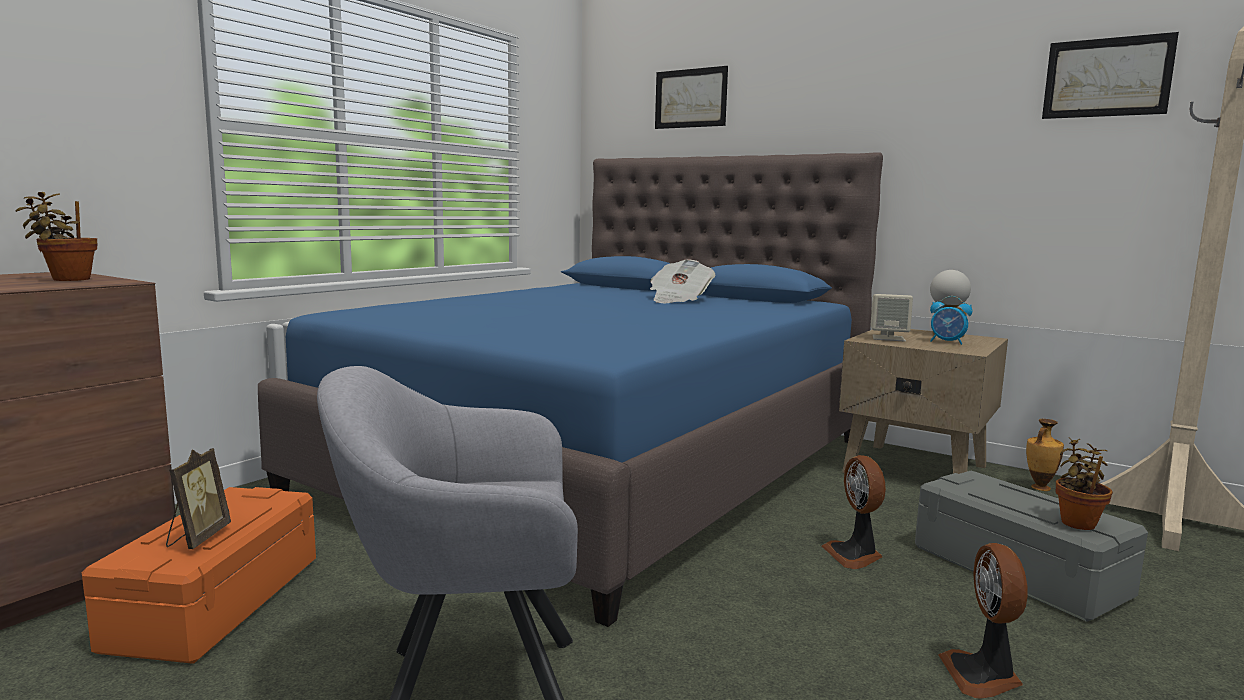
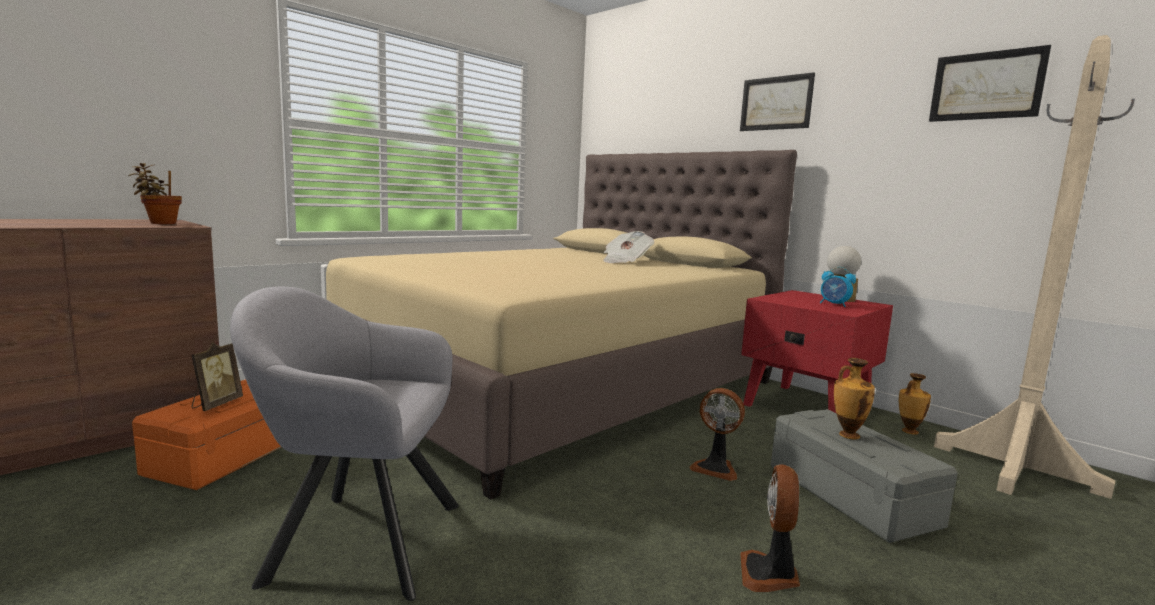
camera: 10 degrees right, 0 degrees up
(601, 465) = (556, 383): blue bed -> beige bed
(690, 98) = (657, 108): picture -> picture (776, 103)
(854, 555) = (716, 468): fan -> fan turned 60 degrees counterclockwise
(888, 338) = (786, 299): beige speaker -> none
(917, 469) = (808, 407): beige nightstand -> red nightstand
(1013, 499) = (847, 435): none -> vase
(1078, 522) = (892, 458): potted plant -> none

